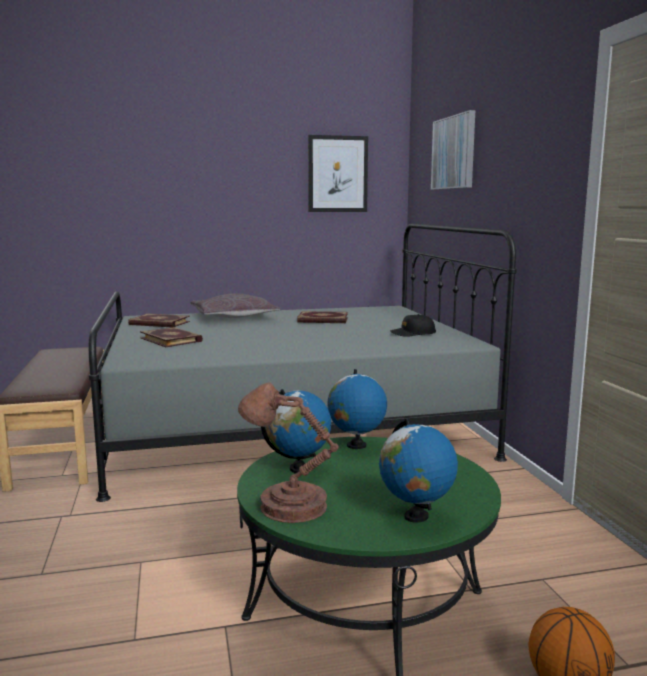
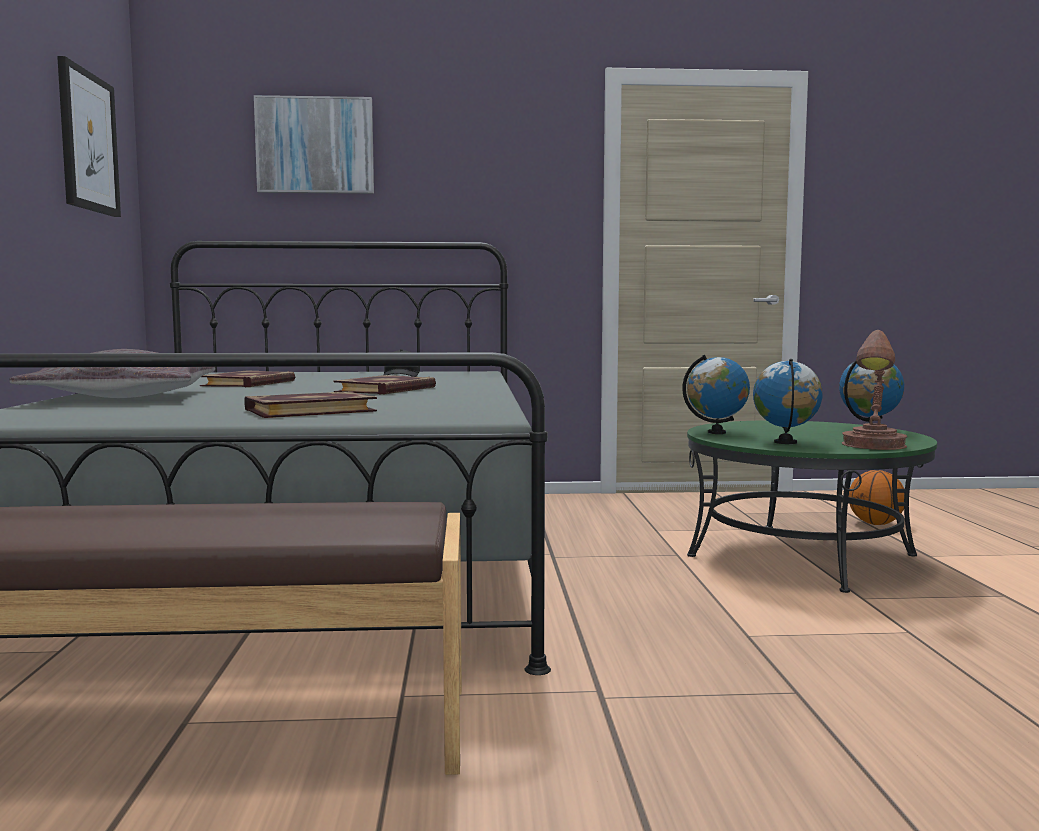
camera: 80 degrees left, 5 degrees down
(159, 323) = (103, 414): book -> book (387, 390)

